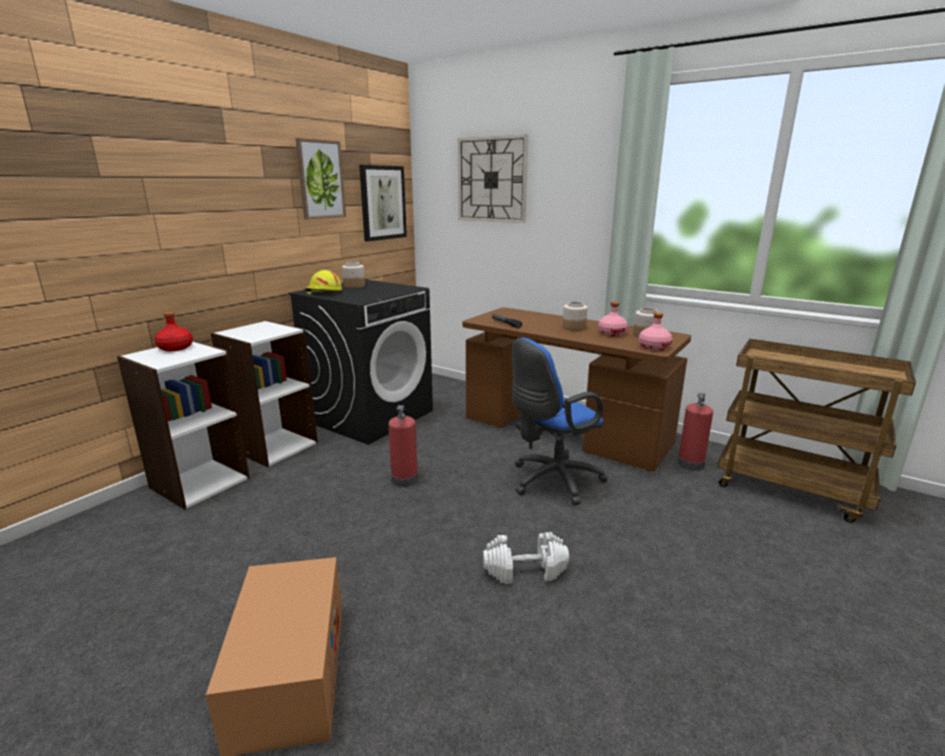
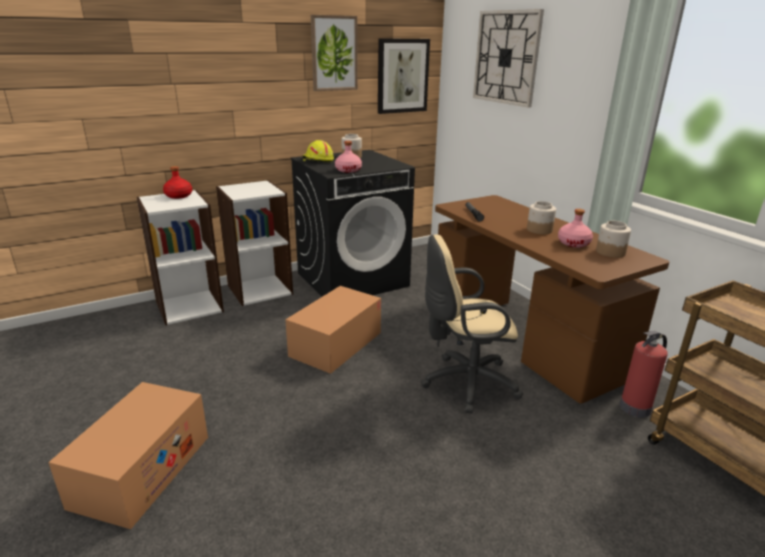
camera: 25 degrees right, 5 degrees up
(404, 479) = (336, 344): fire extinguisher -> cardboard box
(525, 571) = (369, 457): white dumbbell -> none
(551, 481) = (464, 383): blue office chair -> beige office chair
(654, 346) = (601, 267): pink bottle -> pink bottle (348, 170)

